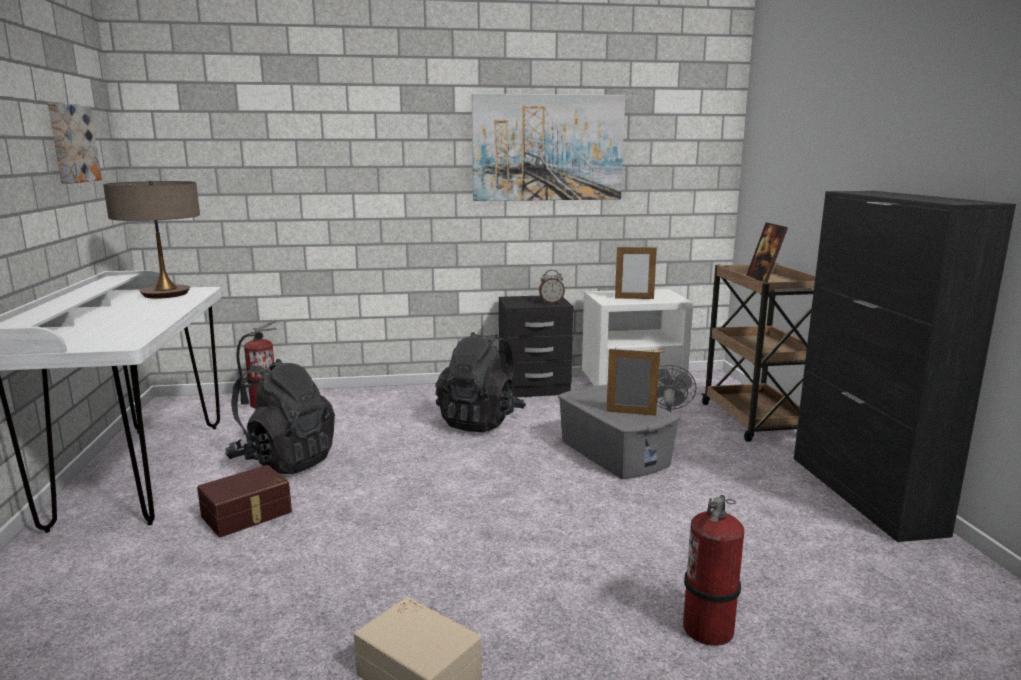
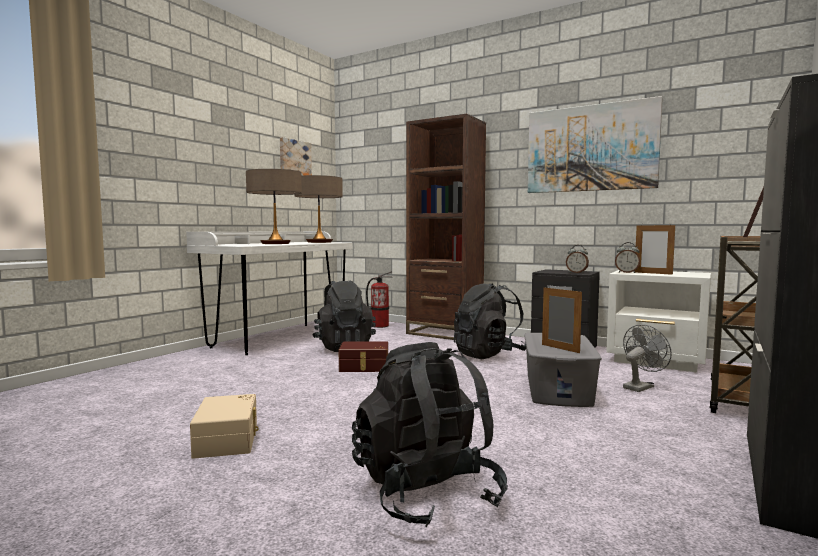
camera: 40 degrees right, 10 degrees down
(129, 318) = (275, 243): none -> table lamp
(247, 515) = (287, 361): brown storage box -> brown storage box (364, 367)
(375, 397) = (444, 333): none -> brown bookcase
(612, 301) = (627, 272): none -> alarm clock
(709, 629) = (426, 493): fire extinguisher -> black backpack

